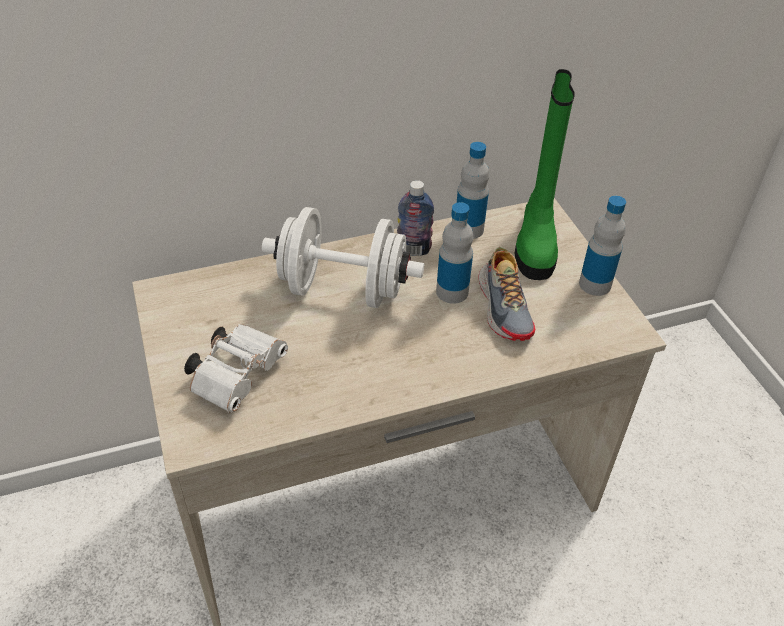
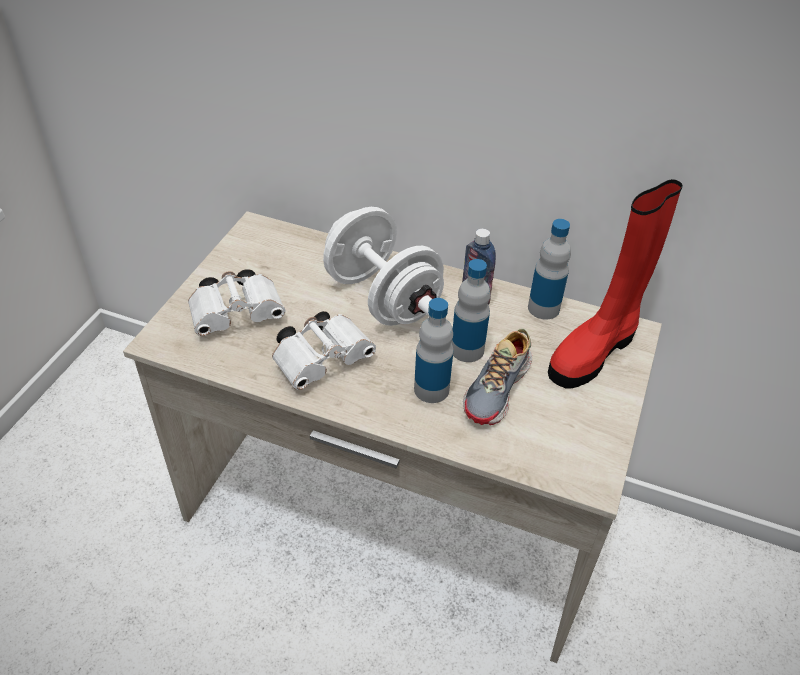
camera: 40 degrees right, 0 degrees up
(356, 366) = (324, 360): none -> white binoculars
(536, 241) = (594, 352): green boot -> red boot
(595, 284) = (608, 420): bottle -> bottle (431, 389)

